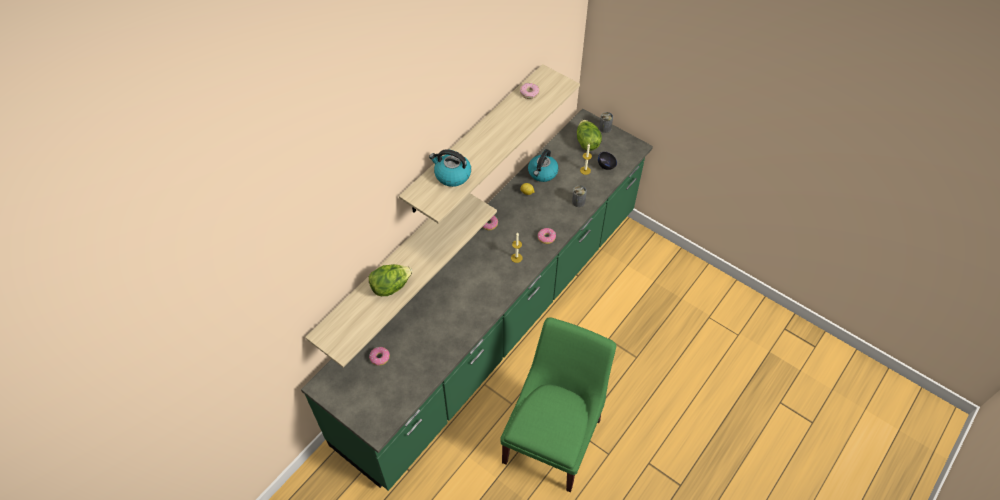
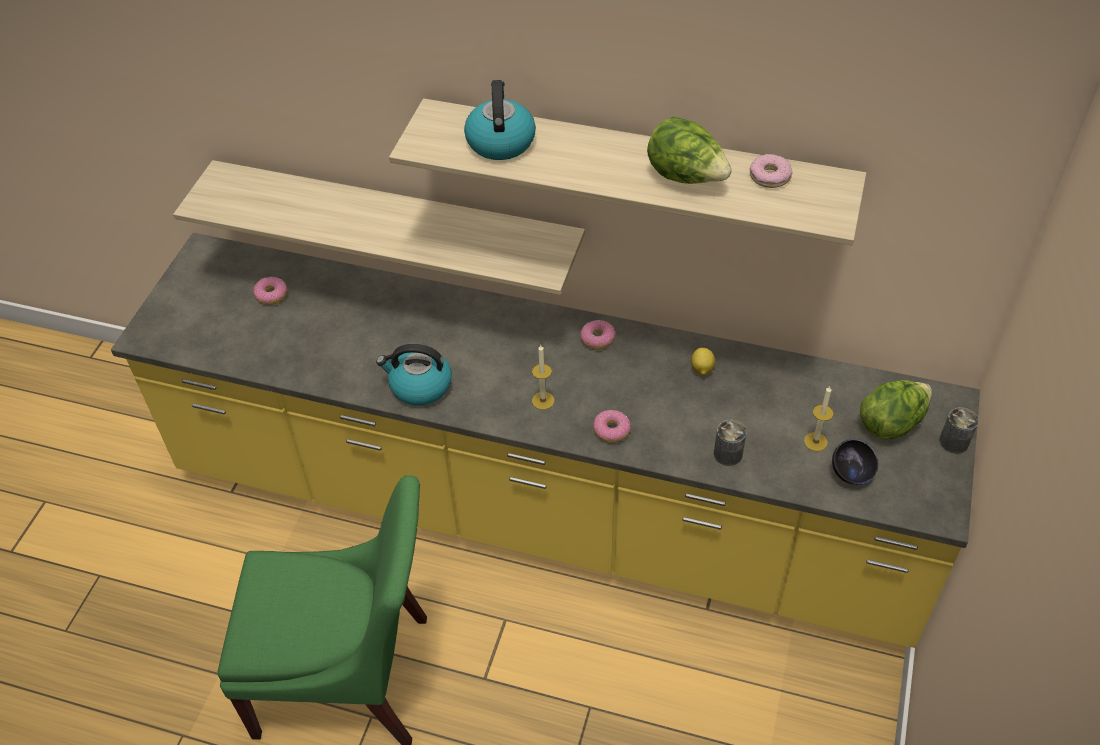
camera: 70 degrees right, 5 degrees down
(391, 286) = (335, 215): lettuce -> lettuce (686, 177)
(500, 317) = (555, 514): green counter -> yellow counter
(542, 173) = (764, 377): kettle -> kettle (419, 386)

